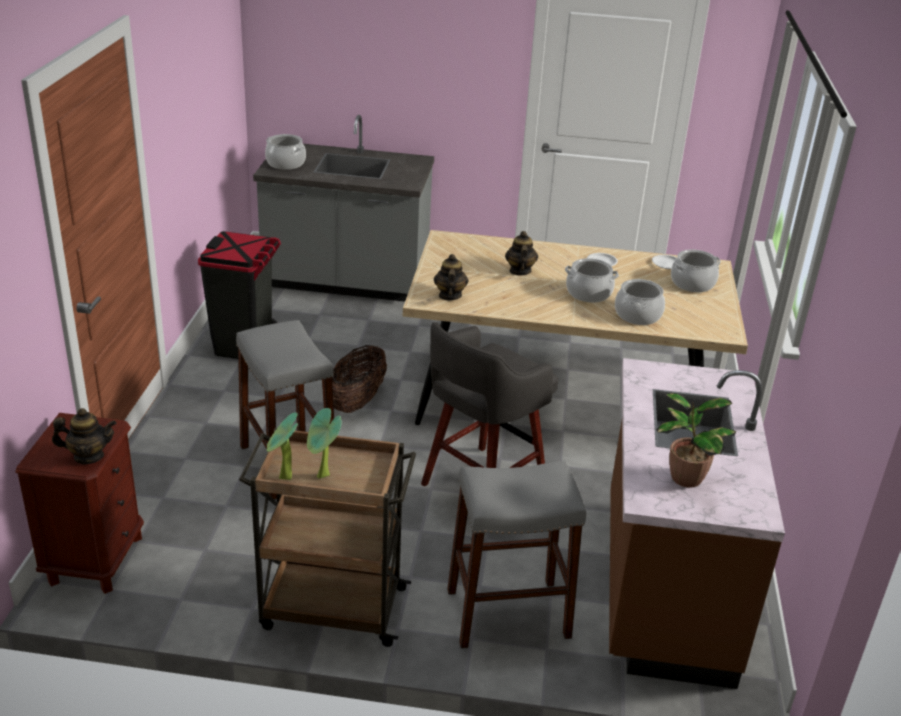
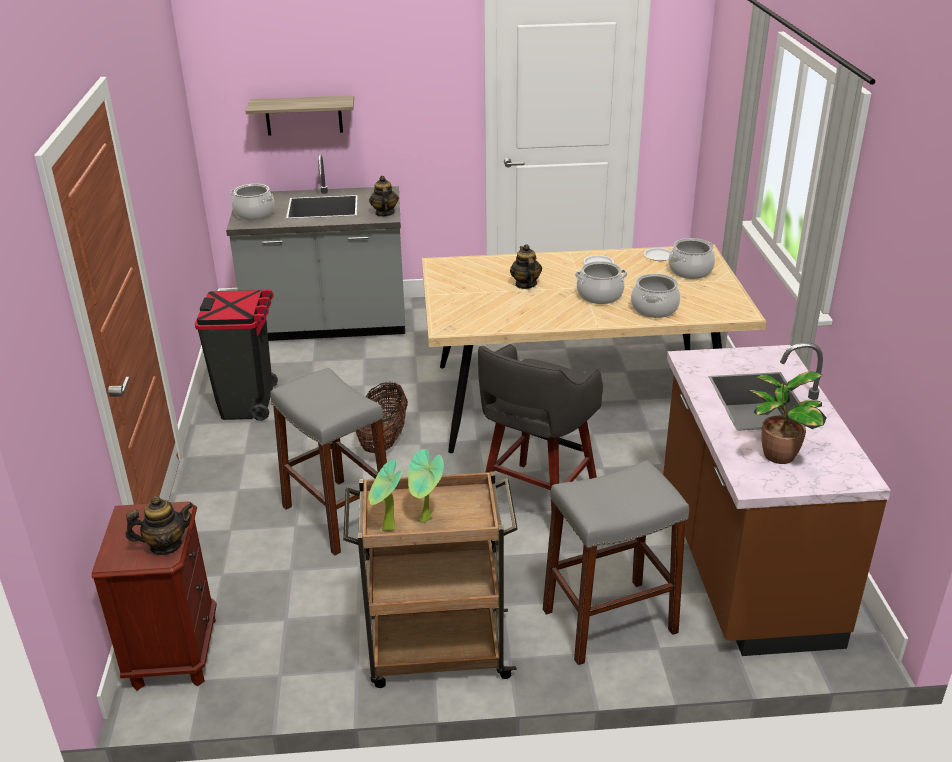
camera: 10 degrees left, 0 degrees up
(350, 74) = (303, 115): none -> shelf
(449, 295) = (469, 319): teapot -> teapot (384, 213)

